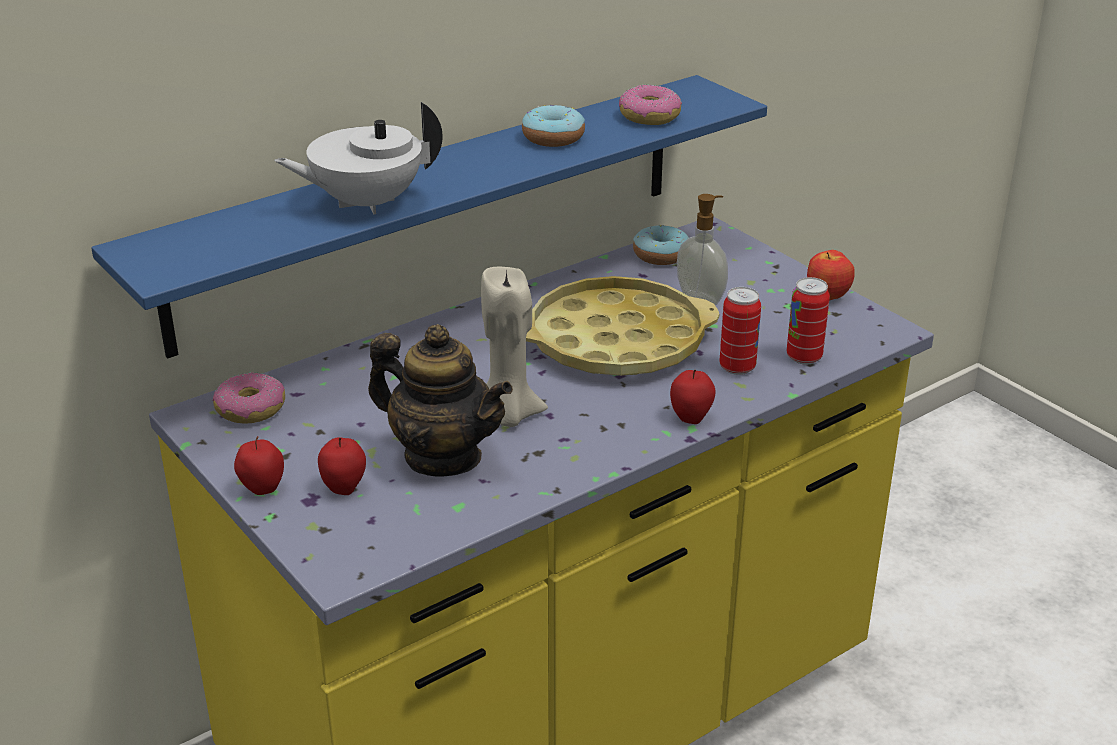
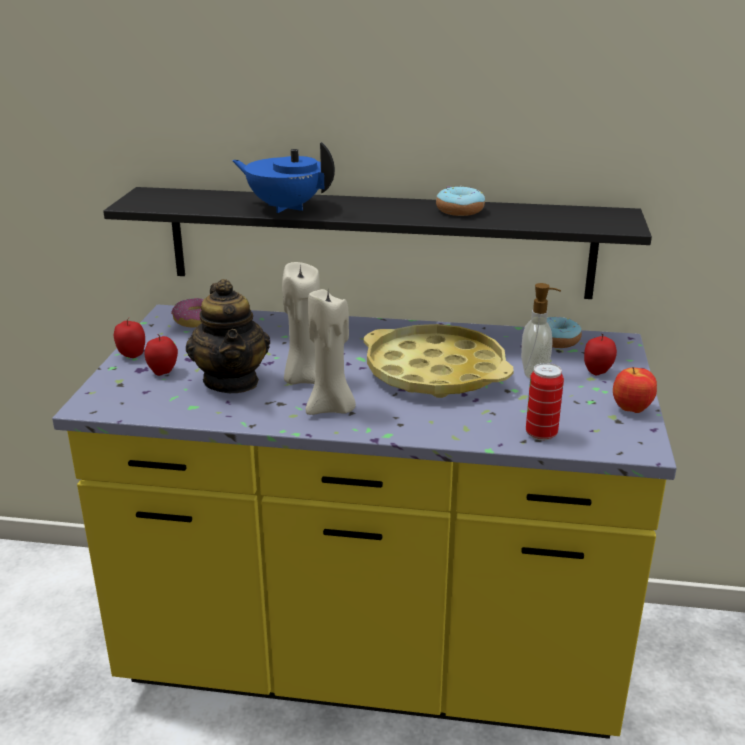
camera: 45 degrees right, 5 degrees down
(366, 203) = (285, 207): white teapot -> blue teapot
(434, 209) = (379, 242): blue shelf -> black shelf
(596, 430) = (332, 408): none -> beige candle
(649, 116) = (548, 218): donut -> none
(691, 418) = (397, 429): apple -> apple (597, 372)
(737, 367) = (483, 418): can -> none

